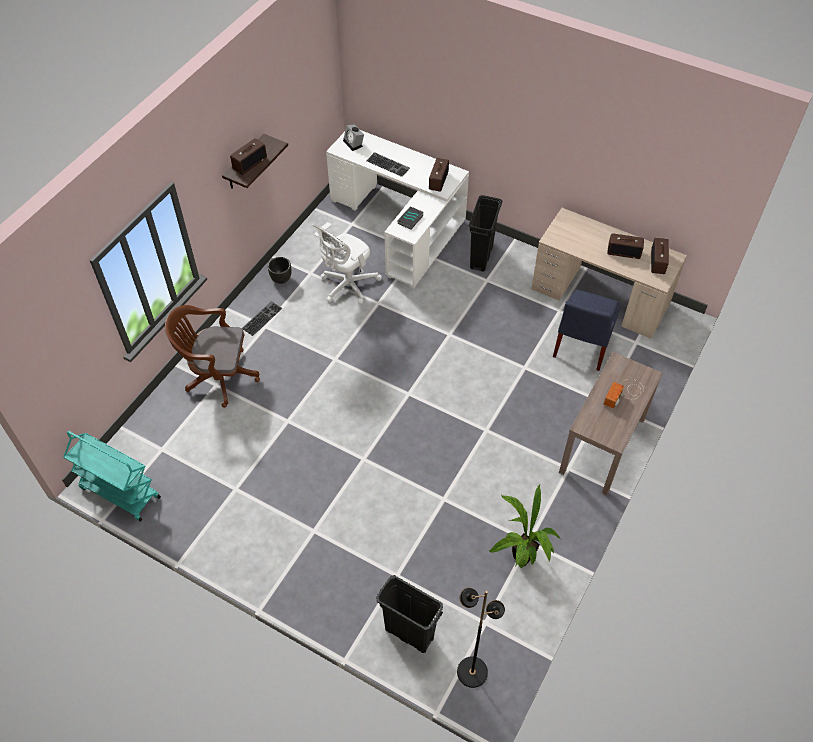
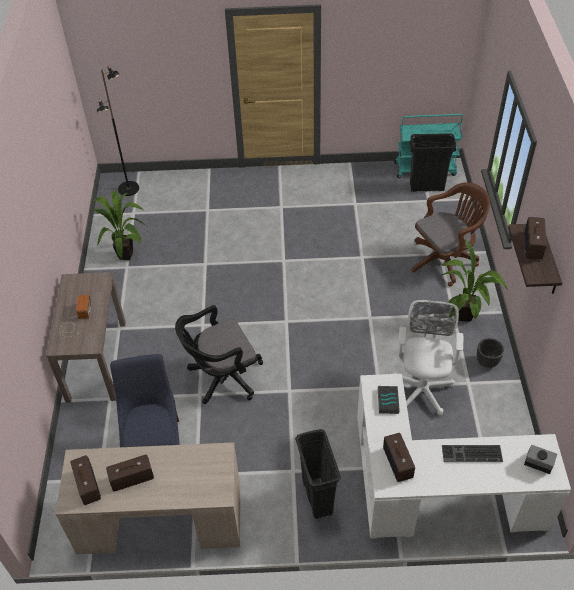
camera: 150 degrees right, 5 degrees down
(261, 318) = (464, 319): keyboard -> potted plant
(409, 634) = (179, 188): black trash can -> black trash can (427, 187)
(497, 372) = (222, 377): none -> black office chair

